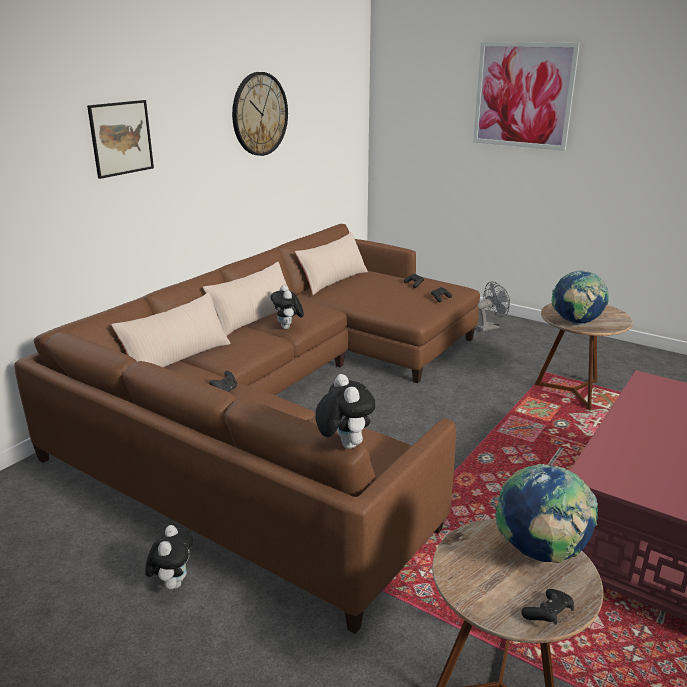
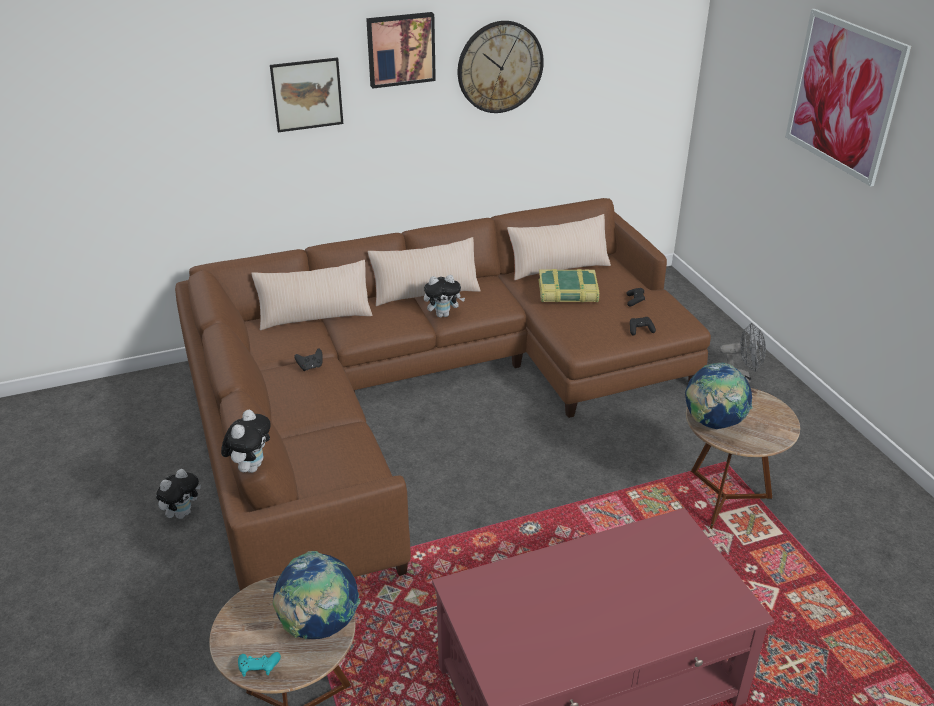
camera: 35 degrees right, 10 degrees up
(191, 94) = (400, 49): none -> picture
(288, 328) = (443, 314): plush toy -> plush toy turned 120 degrees counterclockwise
(363, 291) = (568, 292): none -> book
(548, 614) = (258, 669): black game controller -> turquoise game controller

